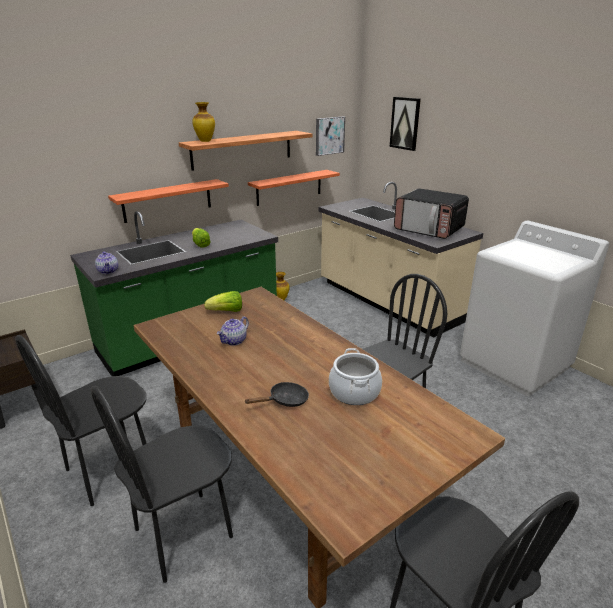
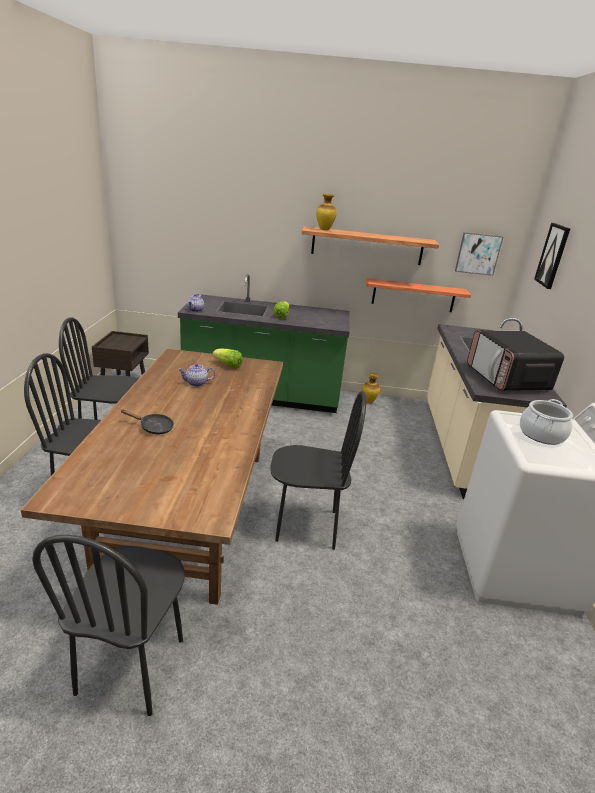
camera: 40 degrees right, 0 degrees up
(167, 200) = (284, 274): shelf -> none
(354, 392) = (199, 448): cooking pot -> cooking pot (541, 435)

